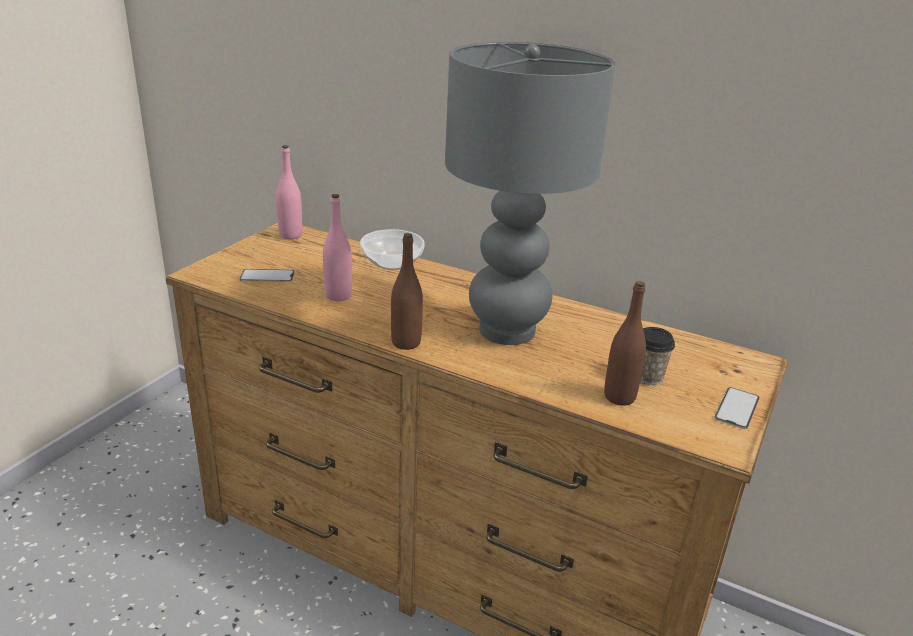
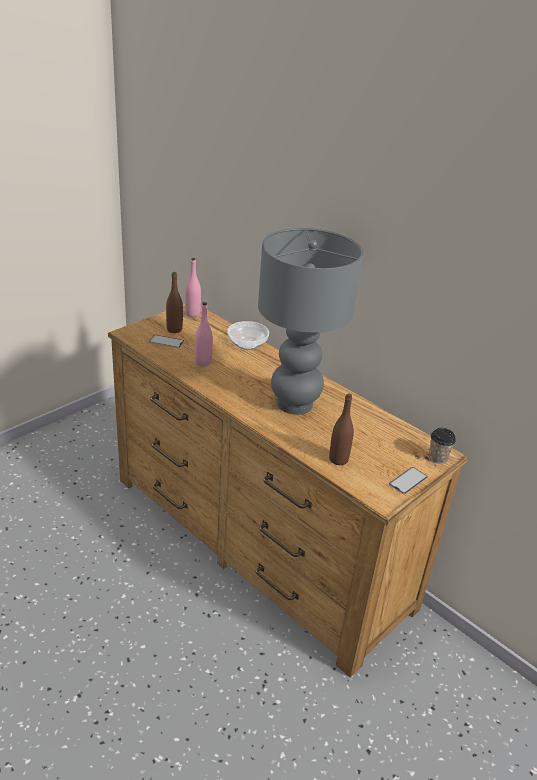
camera: 15 degrees right, 5 degrees up
(406, 343) = (228, 401): brown bottle -> brown bottle (174, 329)
(648, 377) = (365, 450): cup -> cup (437, 458)

